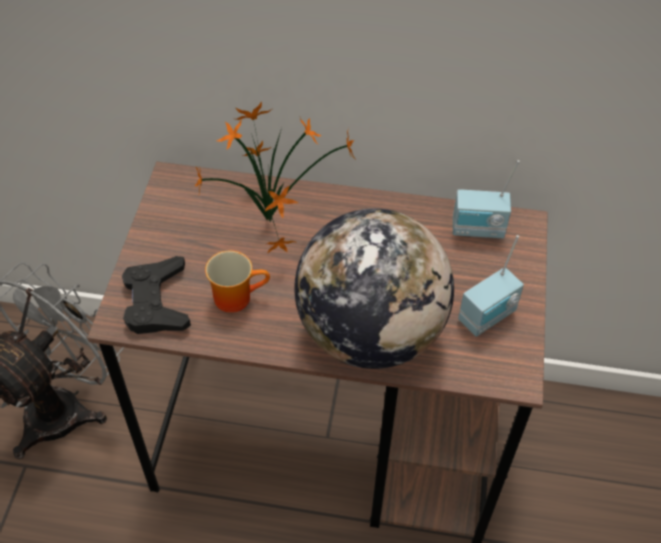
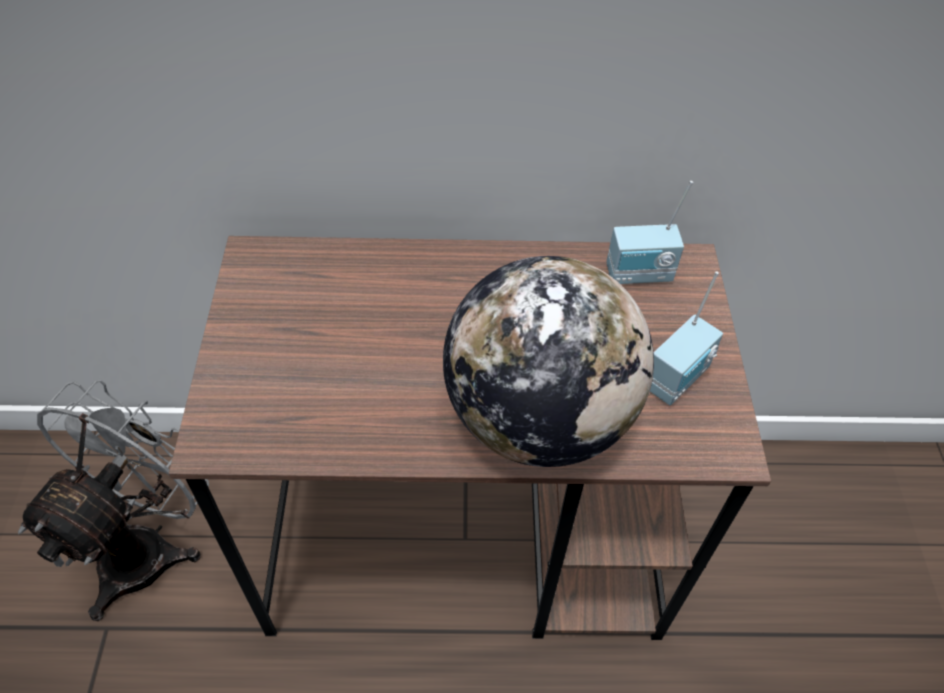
camera: 10 degrees left, 0 degrees up
(157, 302) = (256, 413): black game controller -> none
(236, 295) = (359, 391): mug -> none
(269, 218) = (383, 289): potted plant -> none

